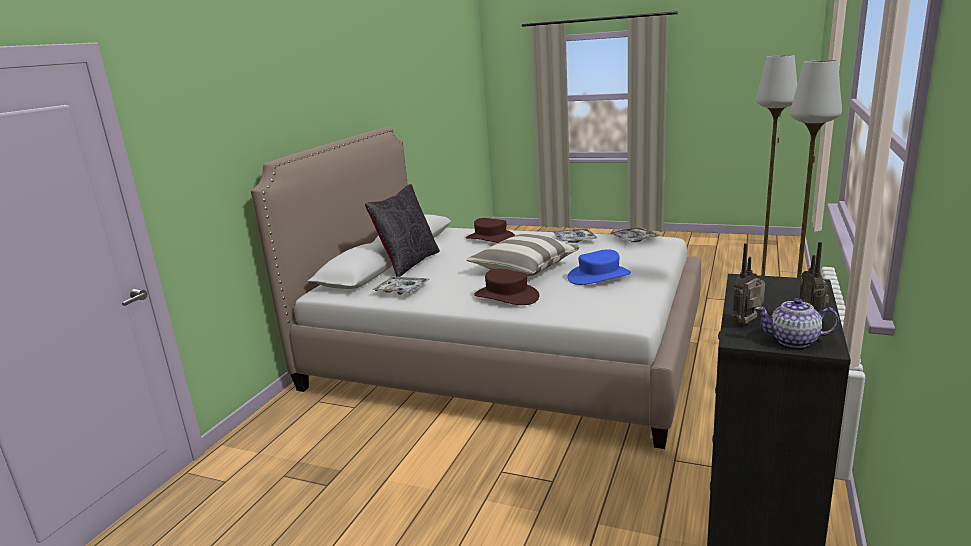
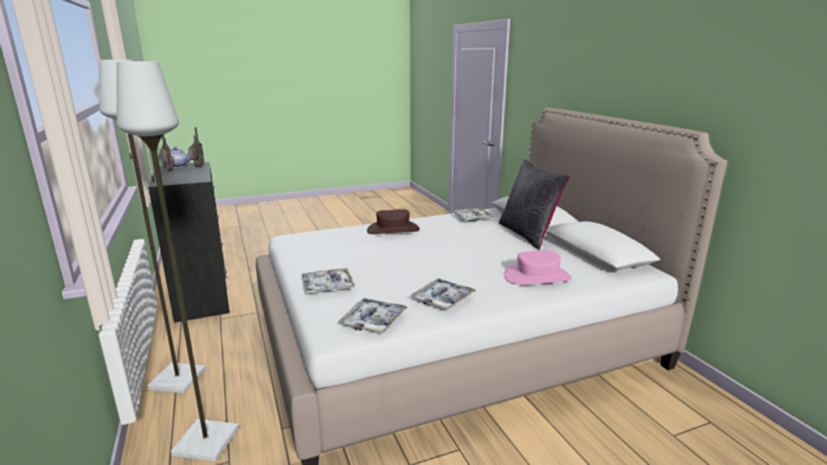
camera: 135 degrees right, 0 degrees up
(491, 238) = (537, 277): brown hat -> pink hat
(523, 268) = (424, 251): pillow -> none
(599, 276) = (346, 256): blue hat -> none
(641, 261) = (327, 286): none -> tray

